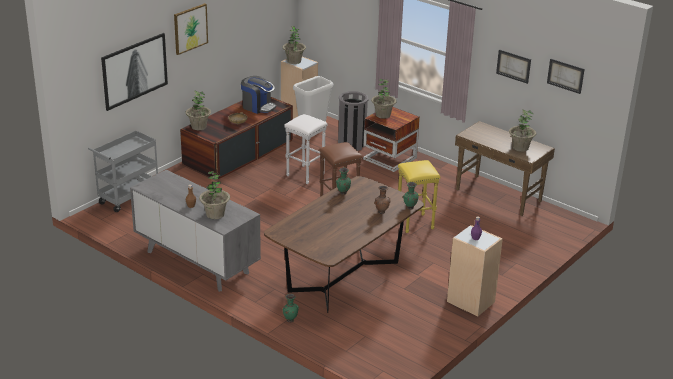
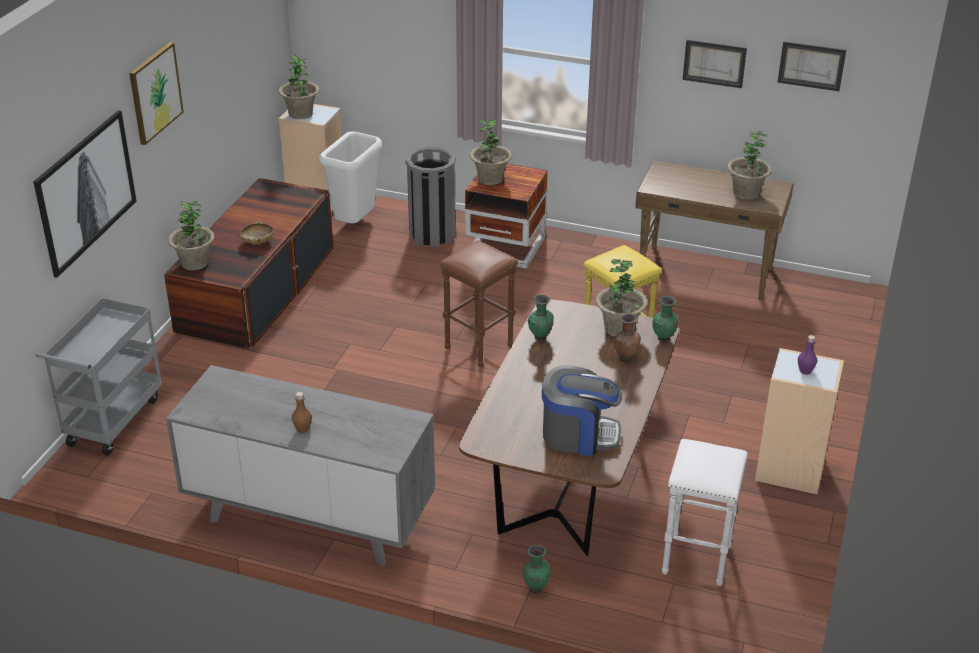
camera: 20 degrees left, 5 degrees up
(215, 214) = (356, 435): potted plant -> potted plant (619, 328)
(258, 107) = (273, 205): coffee machine -> coffee machine (578, 435)
(305, 175) = (392, 305): white stool -> white stool (697, 560)

